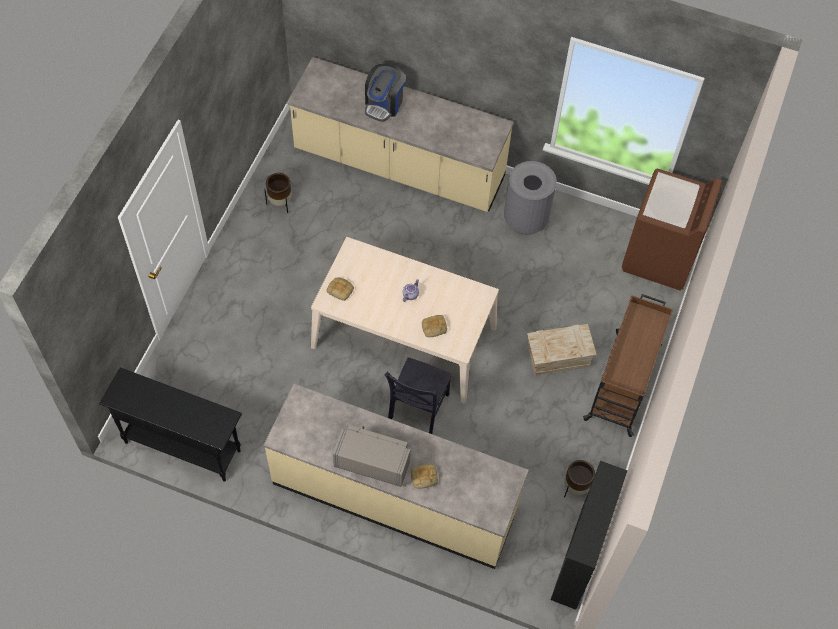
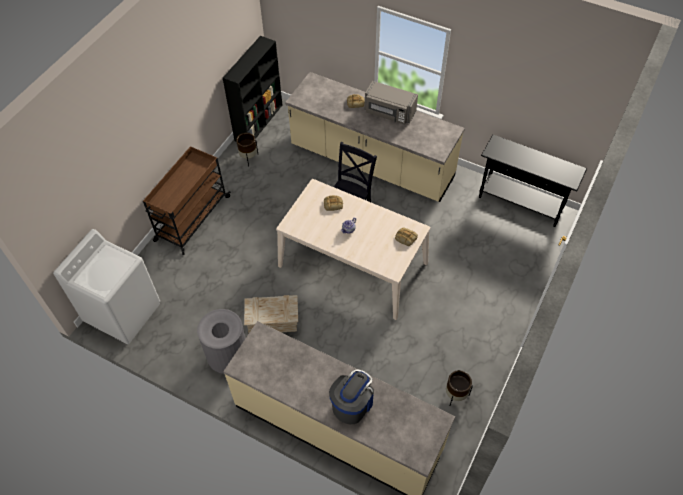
camera: 170 degrees left, 5 degrees down
(558, 358) = (235, 239): crate -> crate (273, 322)
(659, 257) = (123, 312): brown washing machine -> white washing machine

